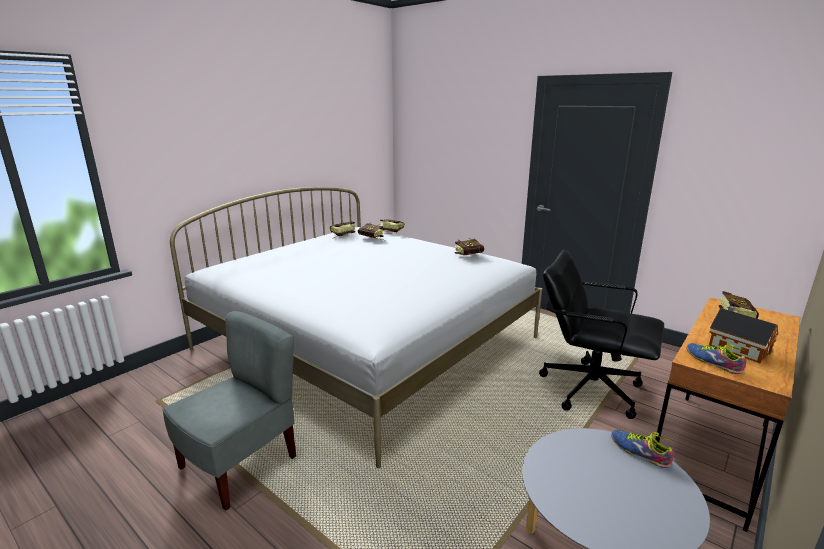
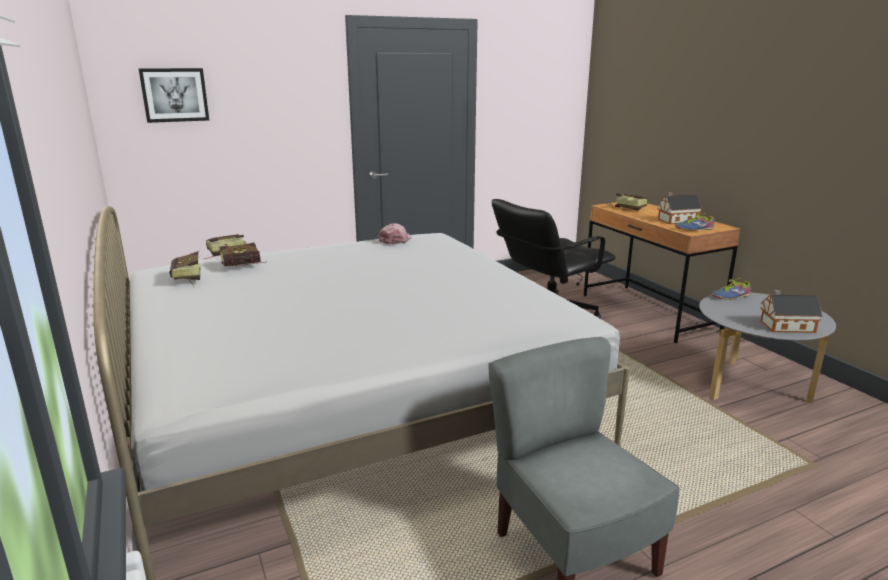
camera: 65 degrees left, 0 degrees up
(427, 132) = (174, 95): none -> picture
(471, 255) = (396, 240): book -> pink cap
(577, 502) = (785, 326): none -> toy house

